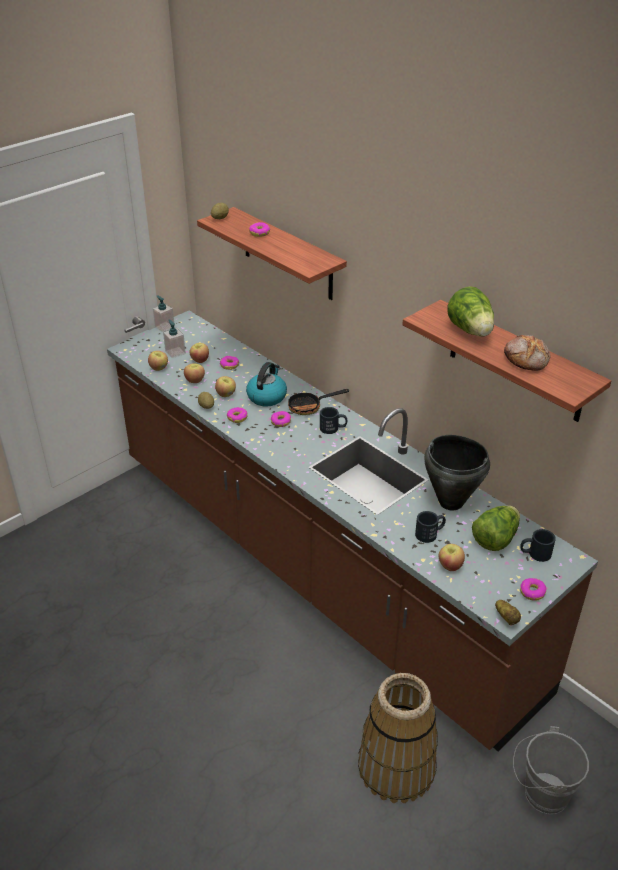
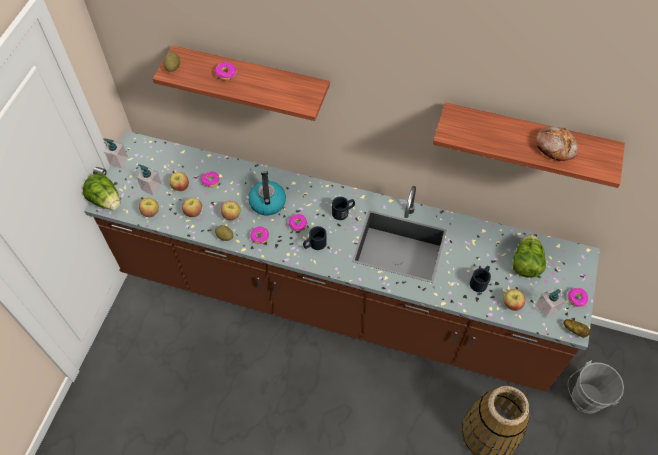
camera: 30 degrees left, 20 degrees up
(309, 407) = (309, 197): frying pan -> none
(450, 501) = (475, 243): black cooking pot -> none
(471, 331) = (494, 131): lettuce -> lettuce (106, 200)
(488, 585) = (546, 308): none -> soap dispenser
(535, 553) = (558, 263): black mug -> black mug (314, 244)

